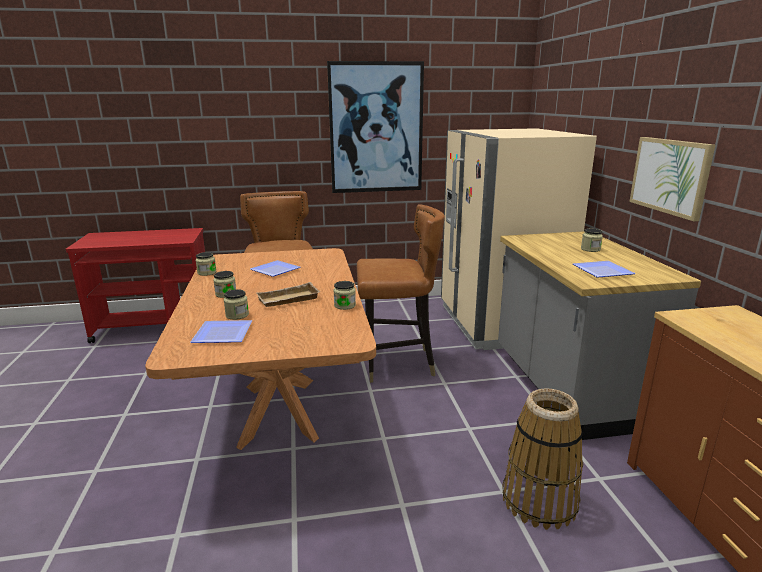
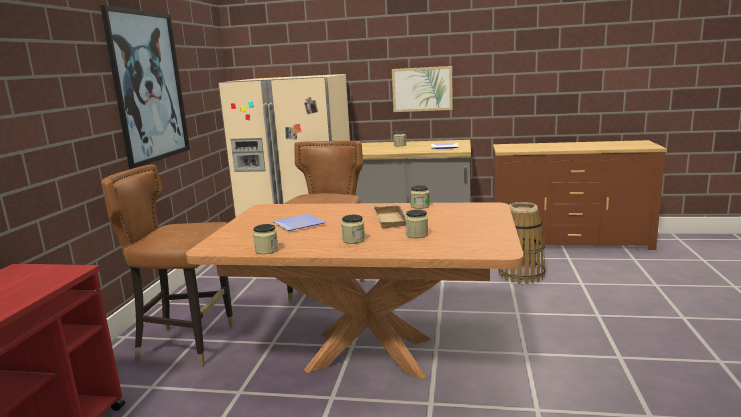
camera: 70 degrees left, 5 degrees down
(224, 335) = (461, 237): plate -> none

